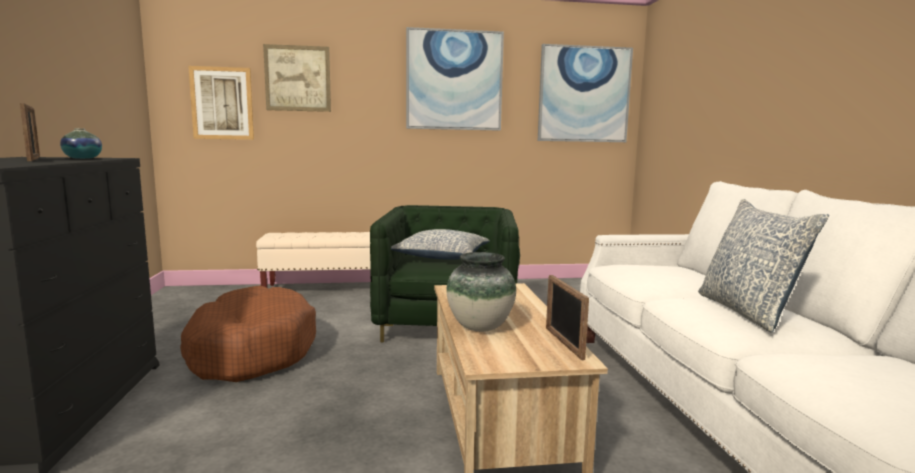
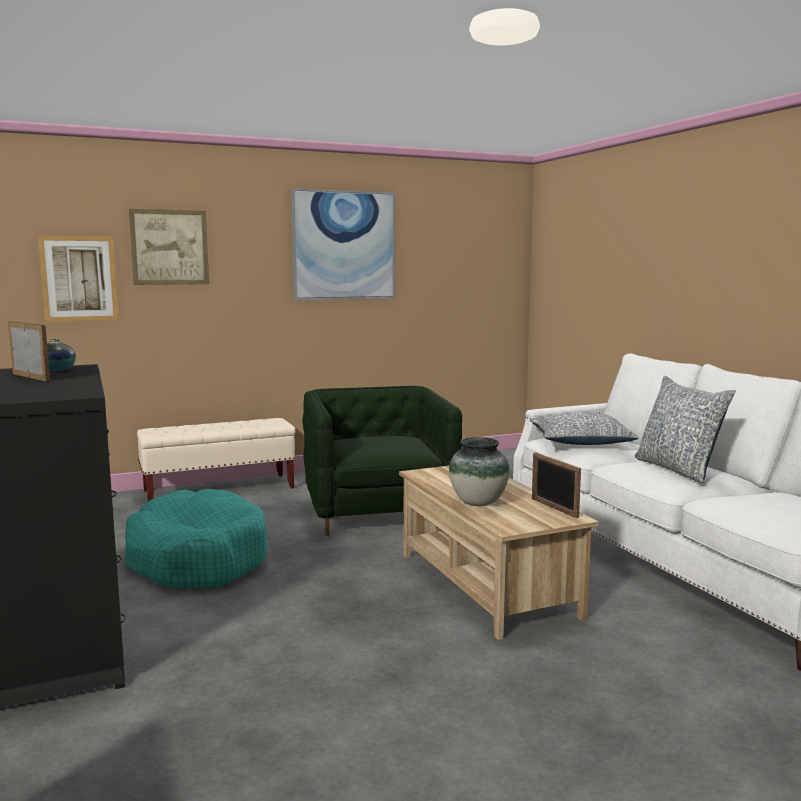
camera: 15 degrees left, 0 degrees up
(250, 351) = (197, 559): brown dog bed -> turquoise dog bed
(440, 257) = (373, 443): pillow -> pillow (580, 443)
(584, 94) = (477, 257): picture -> none

